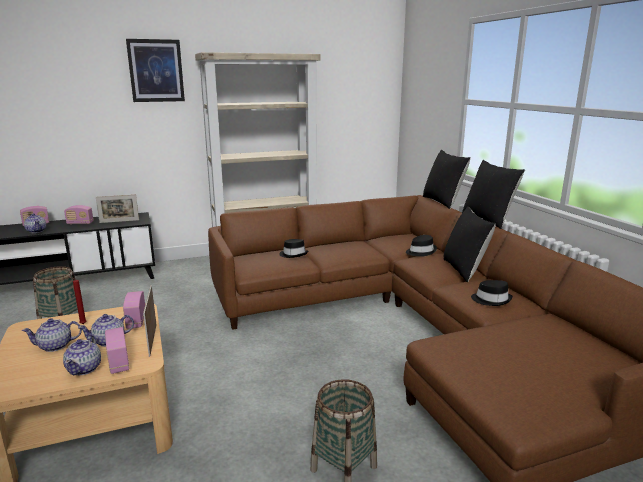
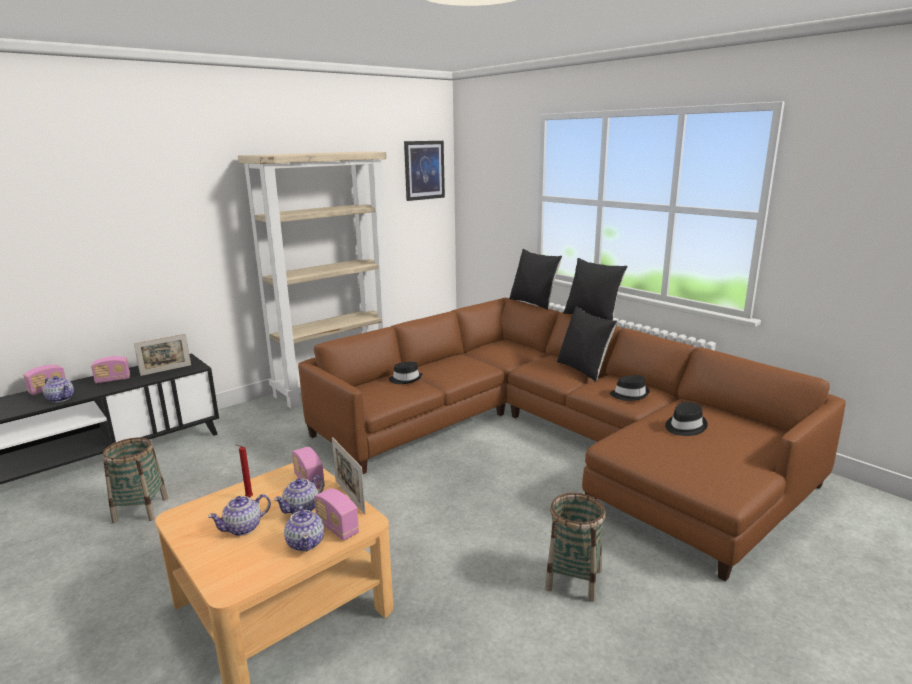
camera: 20 degrees left, 0 degrees up
(156, 71) = (190, 178): picture -> picture (424, 170)
(420, 251) = (530, 357): black hat -> black hat (684, 426)

